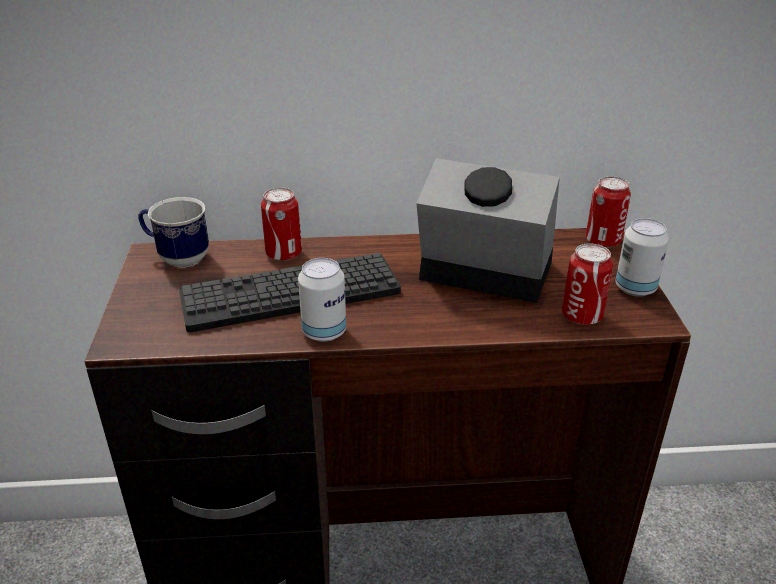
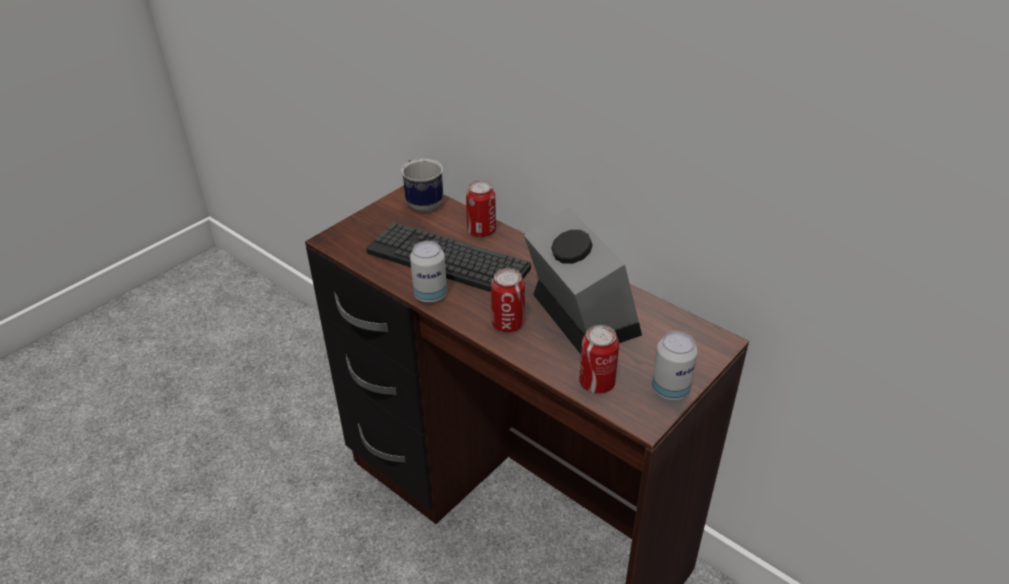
camera: 45 degrees right, 5 degrees up
(603, 241) = (710, 343): can -> can (508, 324)

